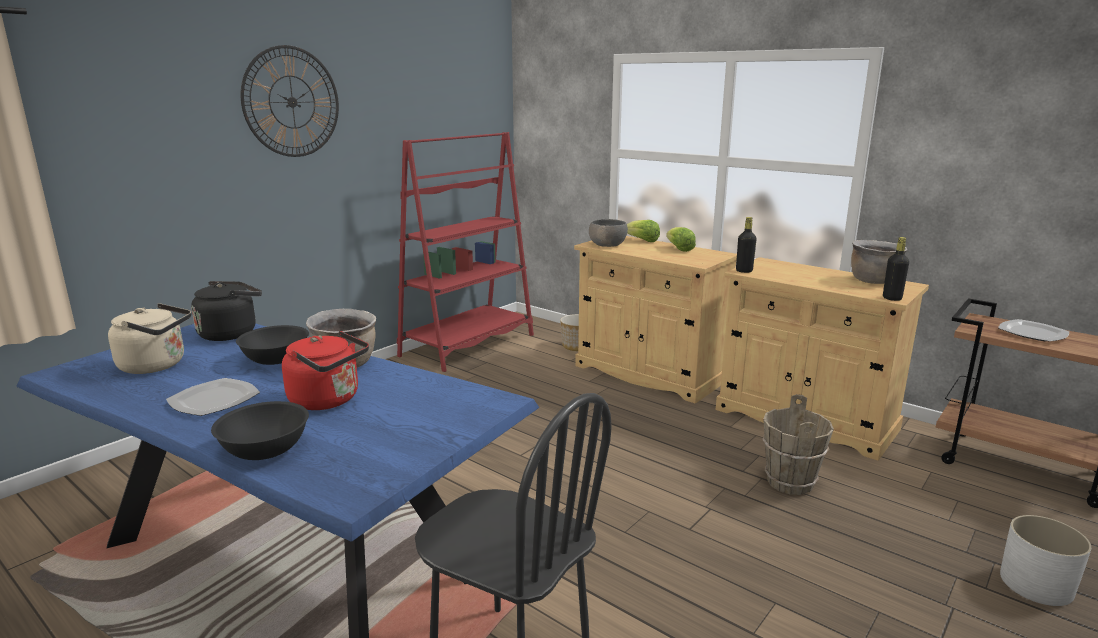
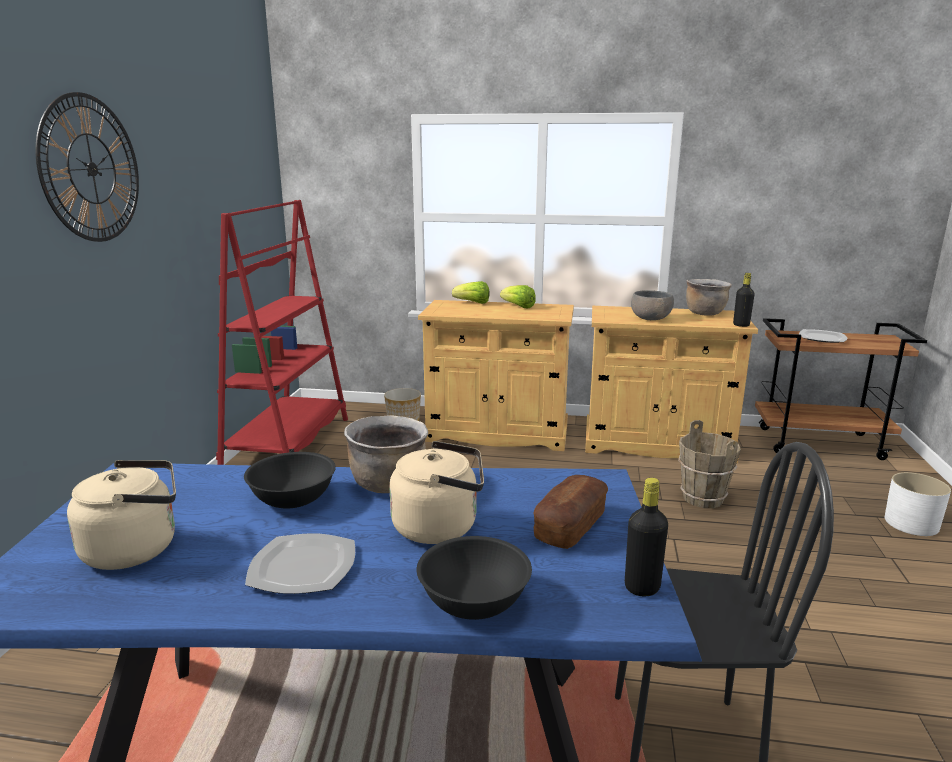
camera: 30 degrees left, 0 degrees up
(231, 333) = (171, 483): black kettle -> none
(328, 400) = (440, 527): red kettle -> beige kettle
(411, 425) = (570, 526): none -> bread
(607, 245) = (449, 311): grey bowl -> grey bowl (650, 318)
(744, 271) = (604, 319): black bottle -> black bottle (642, 587)

